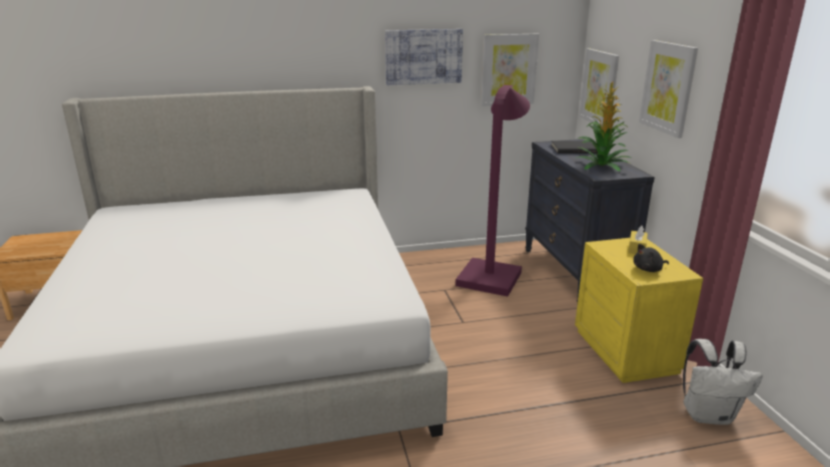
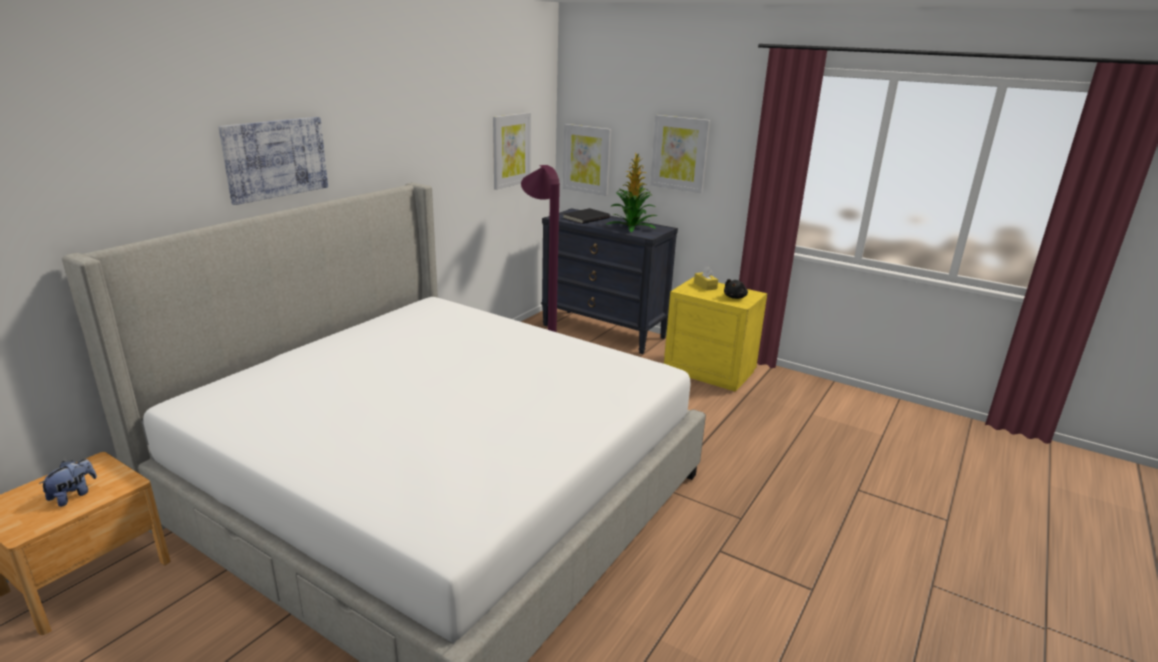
camera: 45 degrees left, 0 degrees up
(45, 246) = (73, 495): none -> plush toy
(423, 56) = (450, 144): picture -> picture (275, 158)
(708, 414) = (796, 389): white backpack -> none

